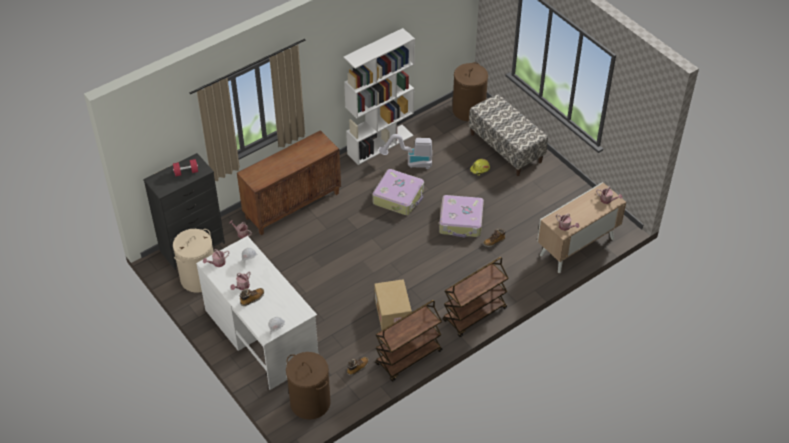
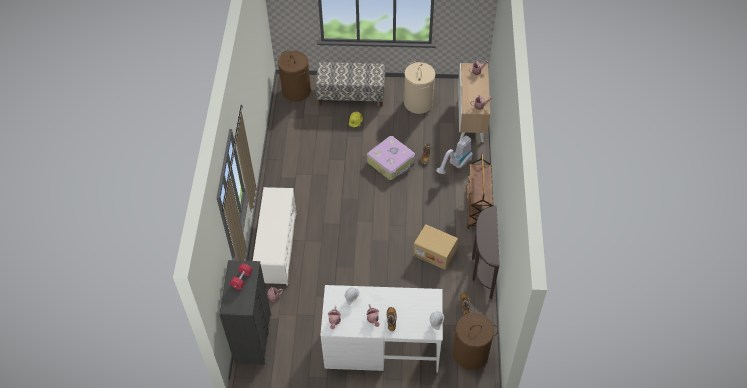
camera: 50 degrees left, 5 degrees up
(198, 278) = (289, 353): beige laundry basket -> beige laundry basket (418, 103)
(292, 205) = (277, 247): brown cabinet -> white shoe rack
(380, 144) = (274, 158): white bookcase -> none
(399, 197) = (334, 181): suitcase -> none
(408, 358) = (482, 270): brown cart -> brown console table
(410, 163) = (310, 154): vacuum cleaner -> vacuum cleaner (455, 165)

